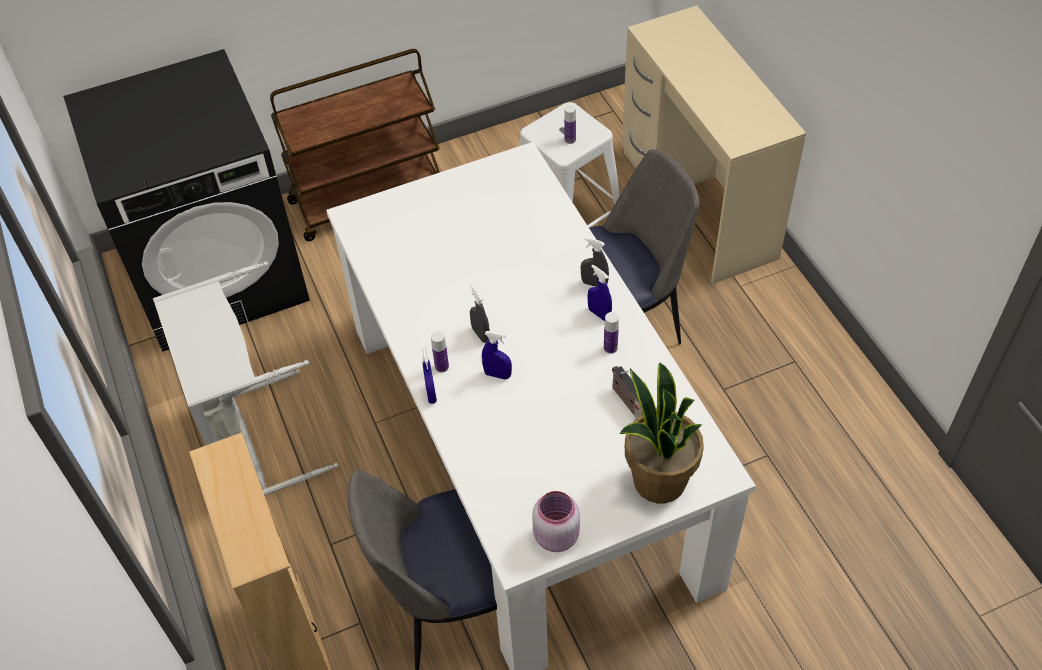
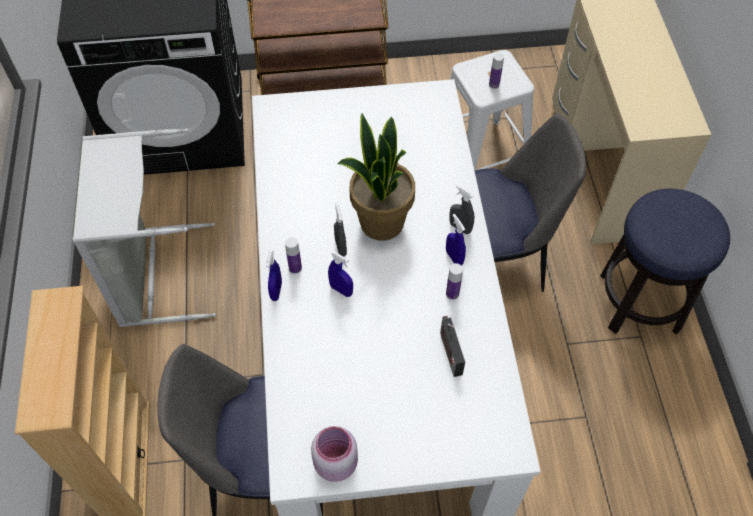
camera: 15 degrees right, 5 degrees up
(658, 481) = (449, 438): potted plant -> potted plant (380, 222)
(782, 328) = (640, 302): none -> stool

